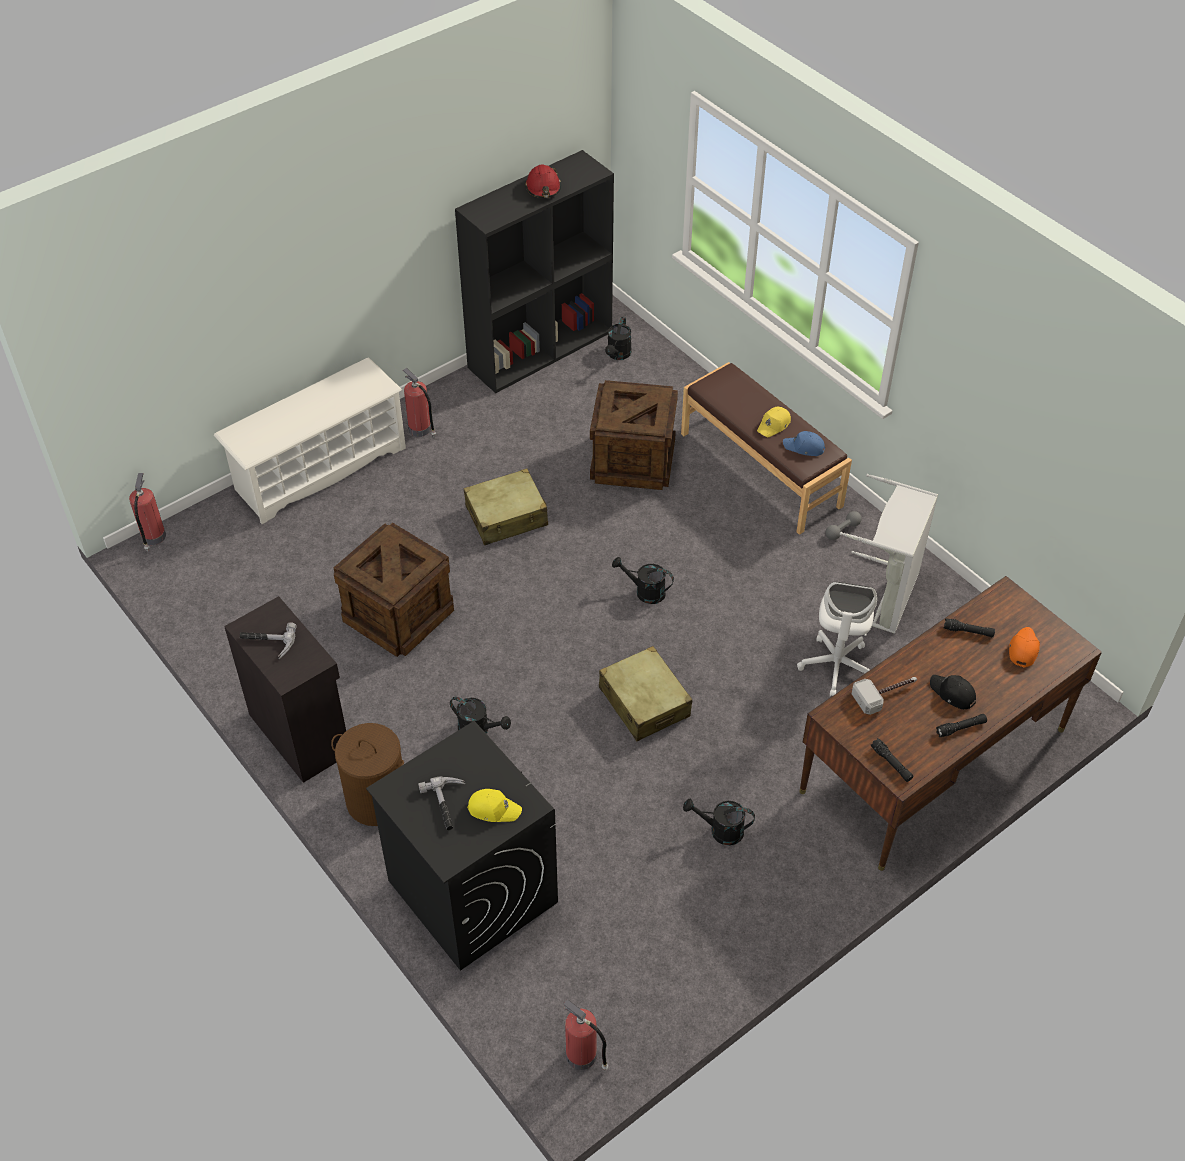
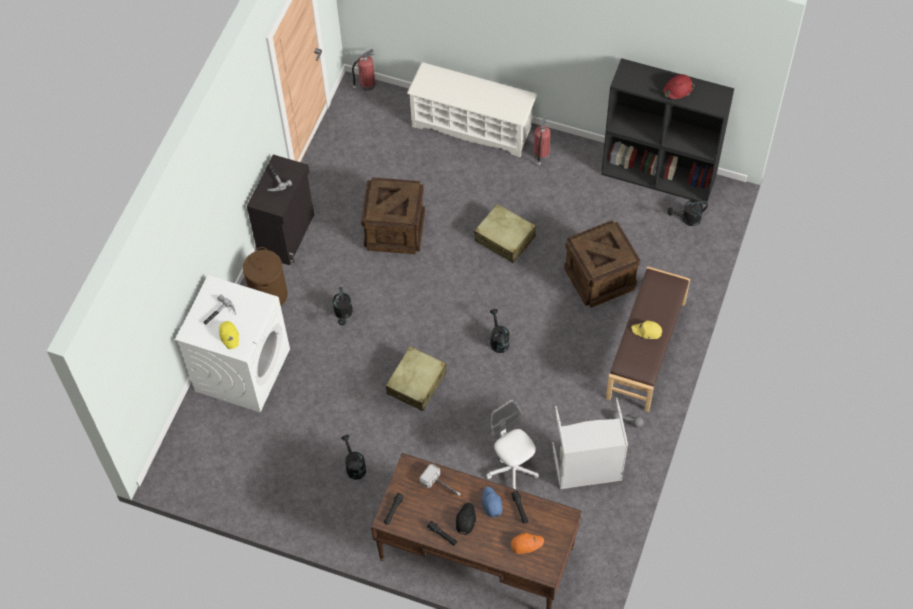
camera: 60 degrees right, 10 degrees up
(471, 891) = (242, 369): black washing machine -> white washing machine
(582, 1056) = (180, 472): fire extinguisher -> none
(804, 447) = (640, 357): blue cap -> blue cap (491, 503)
(836, 666) = (512, 469): white office chair -> white office chair turned 75 degrees clockwise

